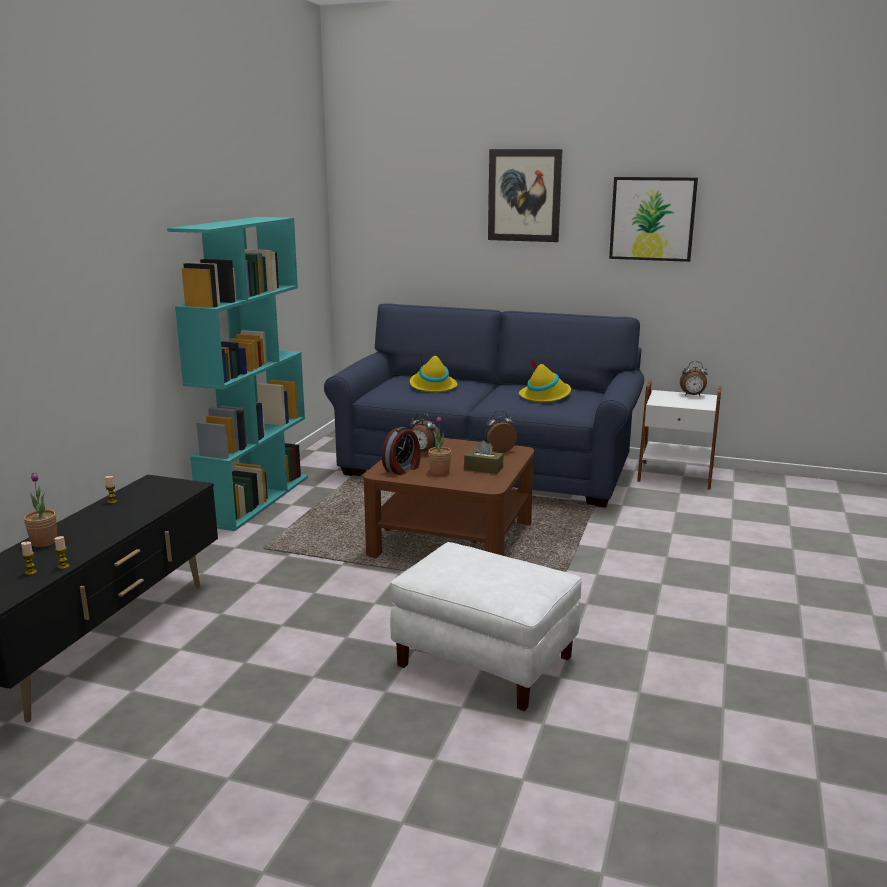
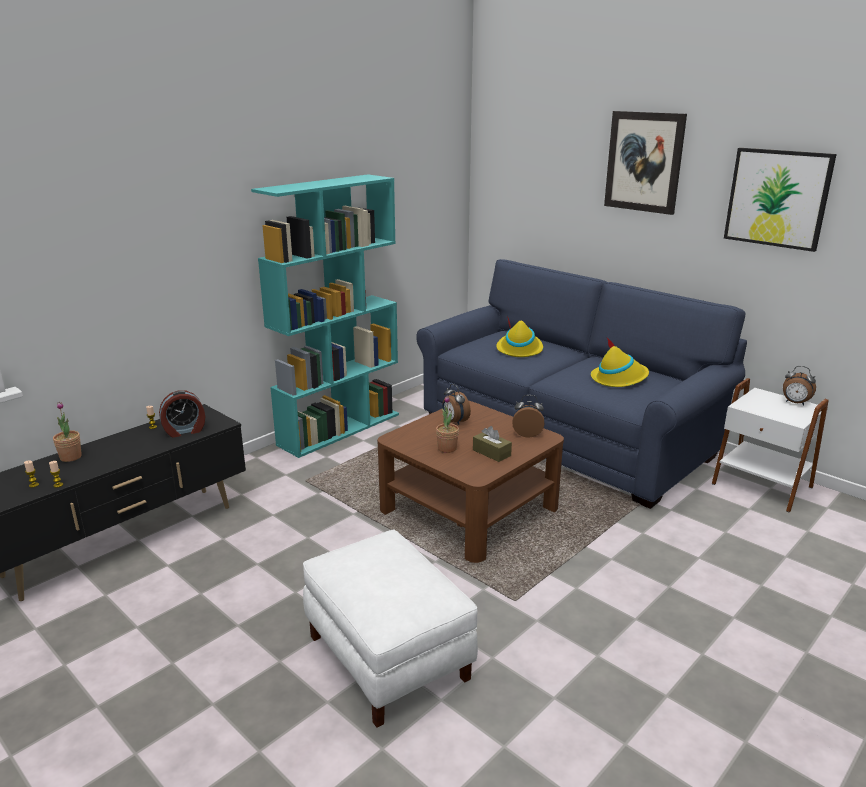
camera: 25 degrees right, 5 degrees up
(402, 469) = (418, 438): alarm clock -> alarm clock (184, 431)

